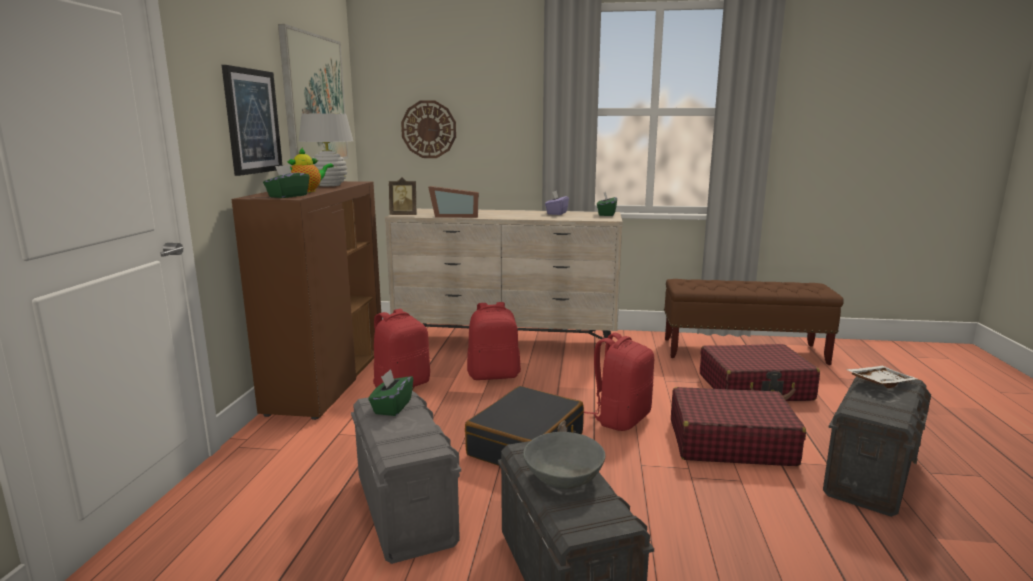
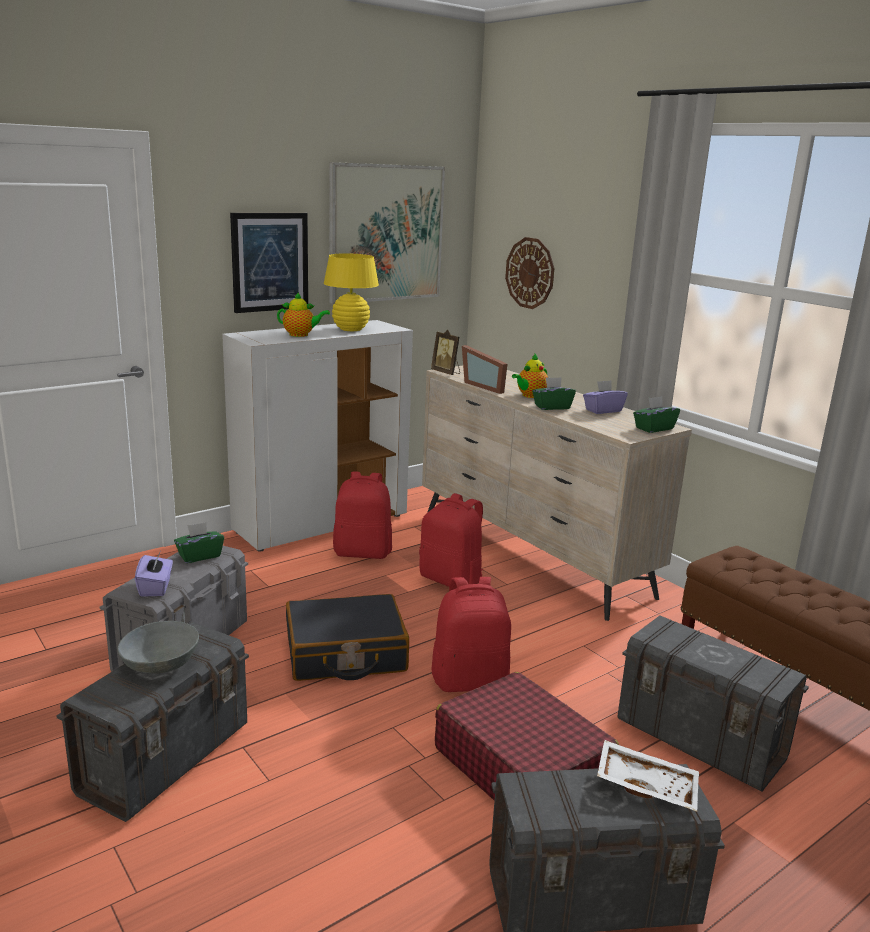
camera: 45 degrees right, 5 degrees up
(287, 196) = (261, 339): green tissue box -> green tissue box (552, 407)
(328, 381) = (321, 523): brown cabinet -> white cabinet
(329, 185) = (351, 329): white table lamp -> yellow table lamp
(416, 441) = (156, 587): none -> purple tissue box
(497, 215) = (530, 396): none -> teapot
(755, 387) = (700, 740): red suitcase -> grey storage box

